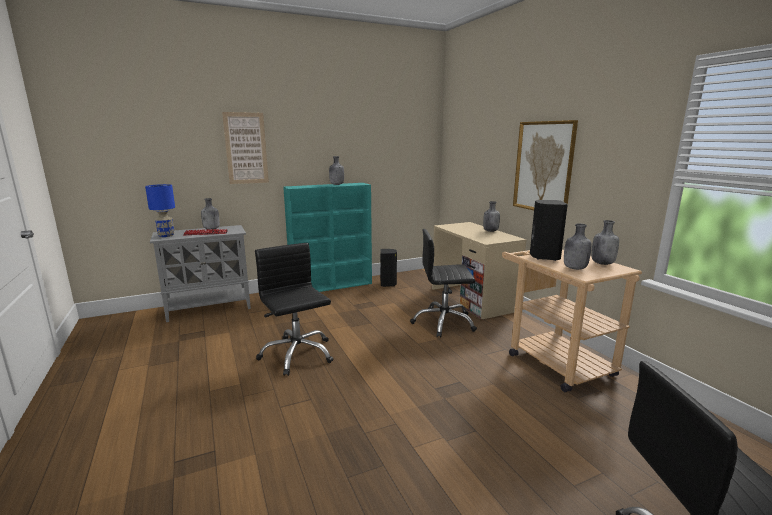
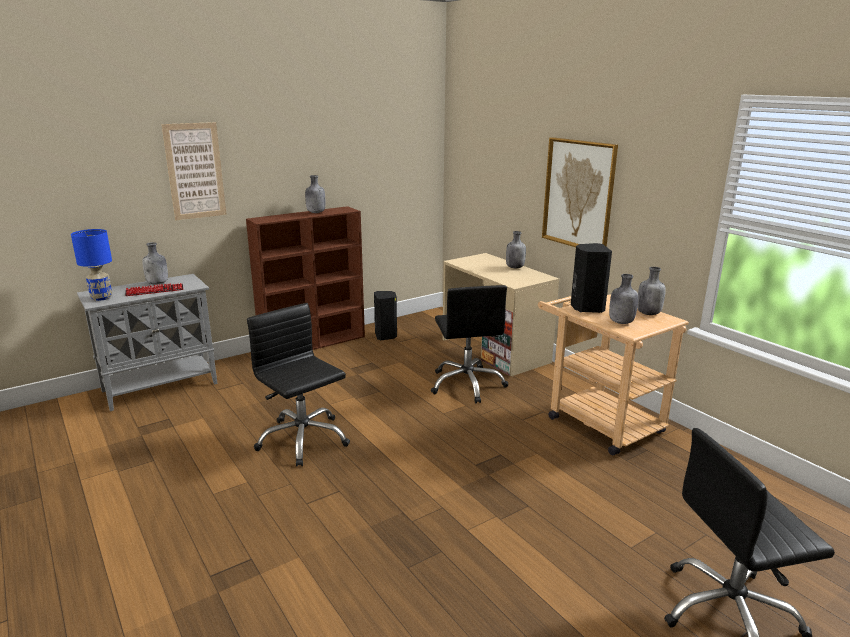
camera: 10 degrees left, 5 degrees up
(332, 286) = (314, 343): turquoise bookcase -> brown bookcase
(443, 323) = (467, 384): black office chair -> black office chair turned 90 degrees counterclockwise

